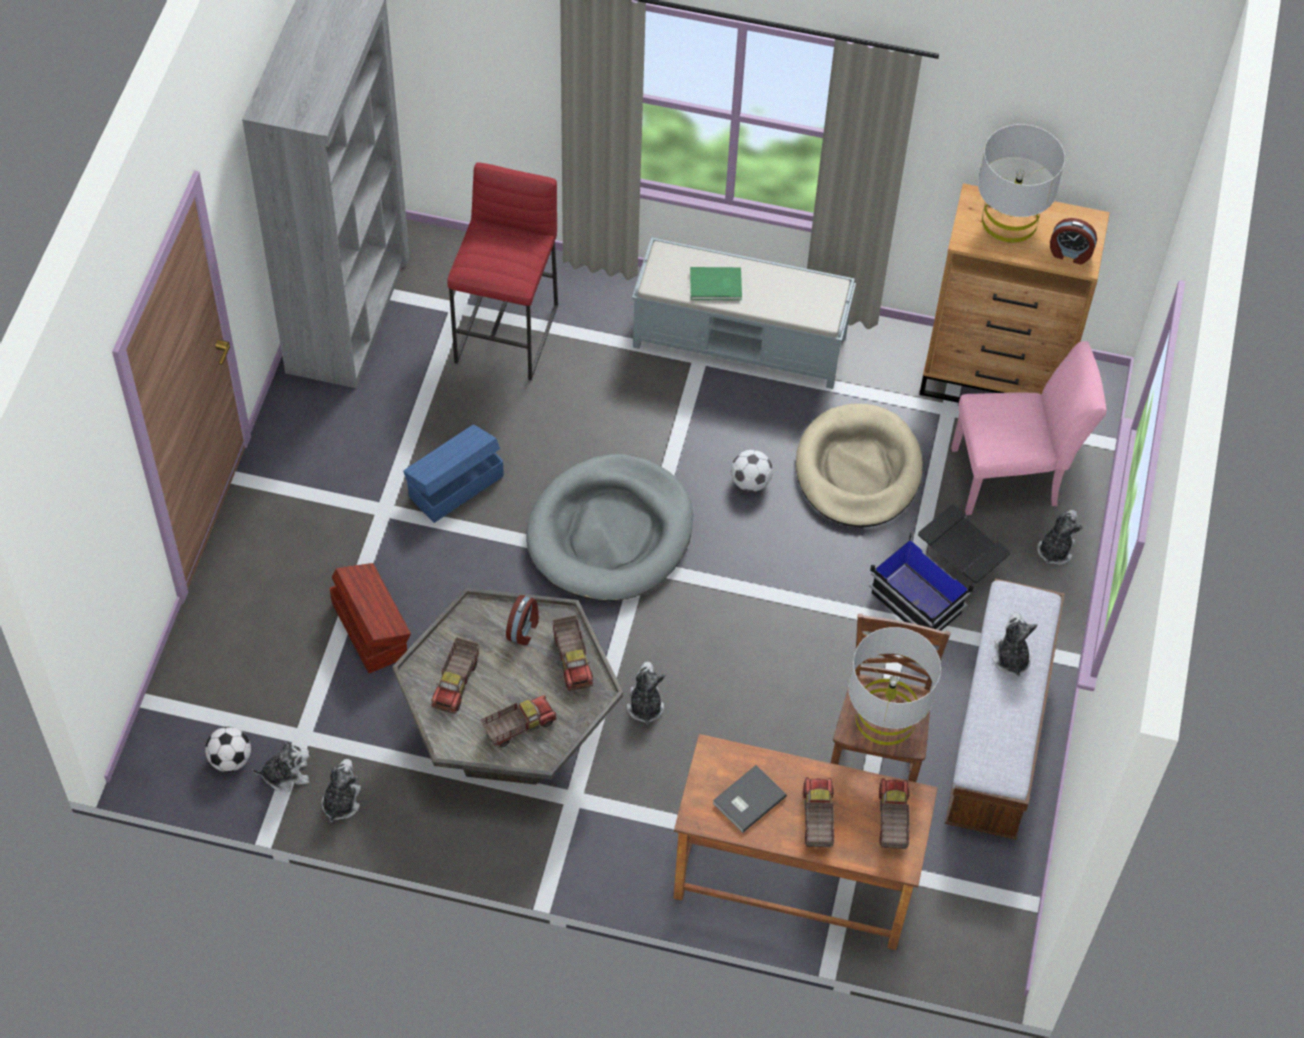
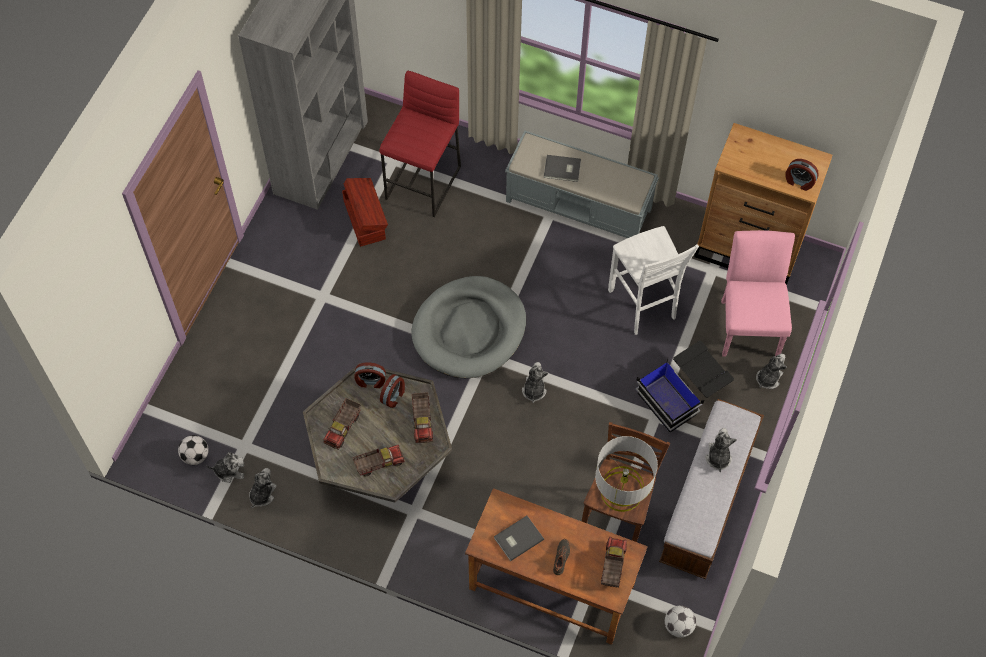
camera: 10 degrees right, 5 degrees up
(370, 628) = (300, 377): brown storage box -> brown storage box (365, 219)
(454, 486) = (371, 285): blue storage box -> none
(486, 612) = (370, 381): none -> alarm clock
(645, 705) = (472, 453): plush toy -> plush toy (534, 389)
(716, 286) = (562, 170): green book -> grey book
(750, 482) = (569, 305): football -> football (678, 626)
(817, 819) = (561, 558): toy truck -> black shoe
(858, 470) = (643, 305): beige dog bed -> white stool
(1010, 221) = (761, 153): grey table lamp -> none
(1014, 477) = (749, 323): pink chair -> pink chair turned 90 degrees counterclockwise

